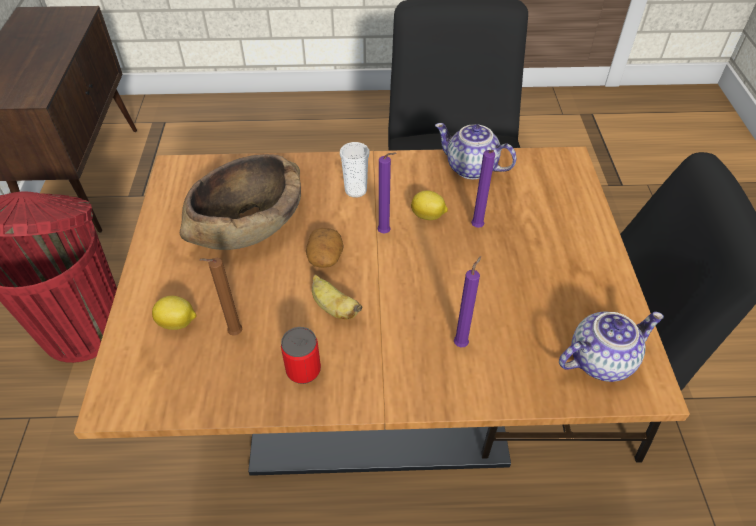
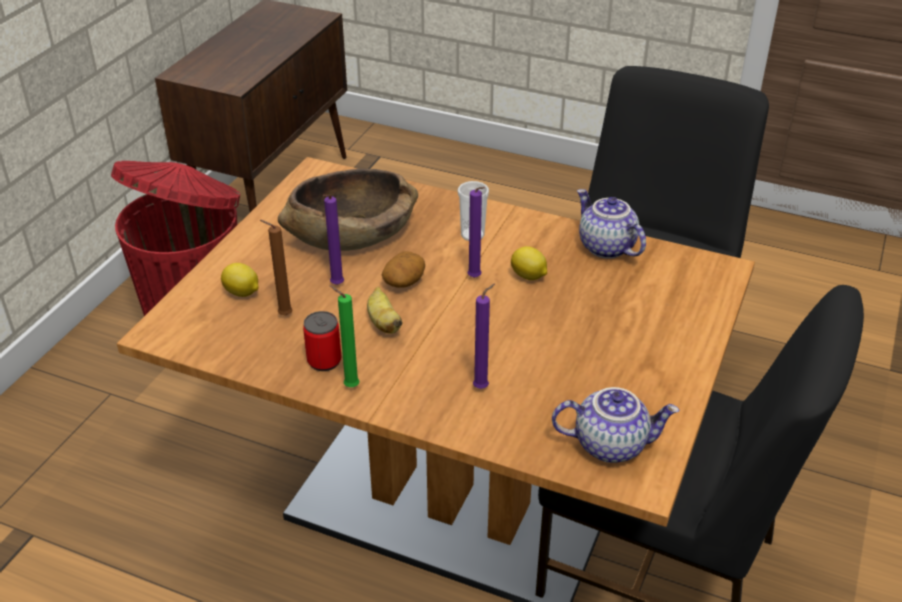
camera: 25 degrees right, 10 degrees down
(343, 389) = (349, 386): none -> green candle
(477, 228) = (571, 300): purple candle -> purple candle (336, 286)

